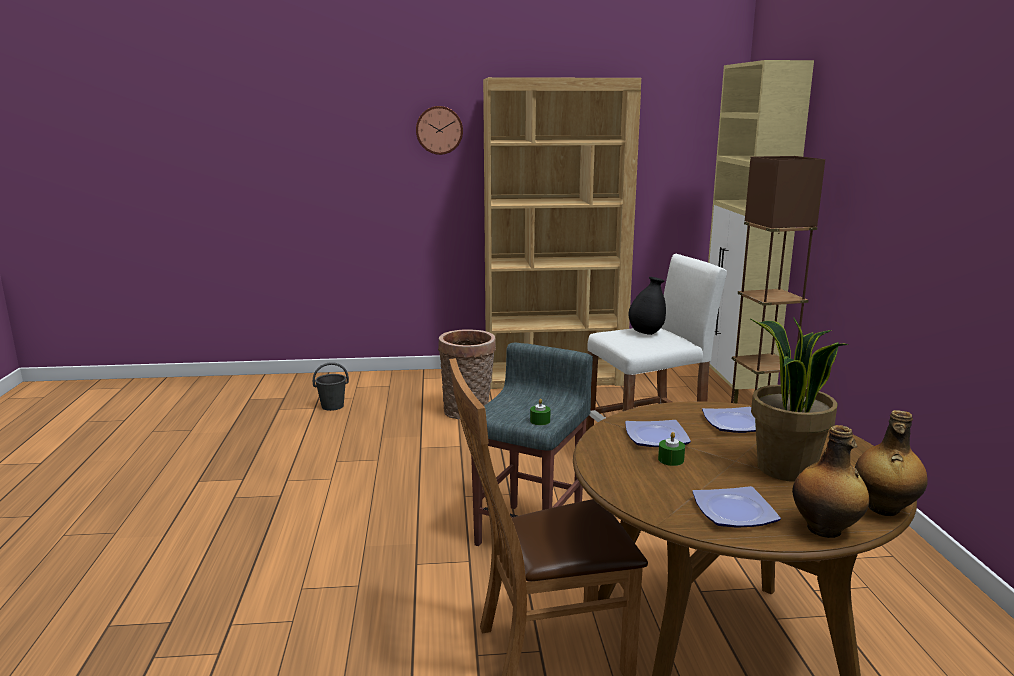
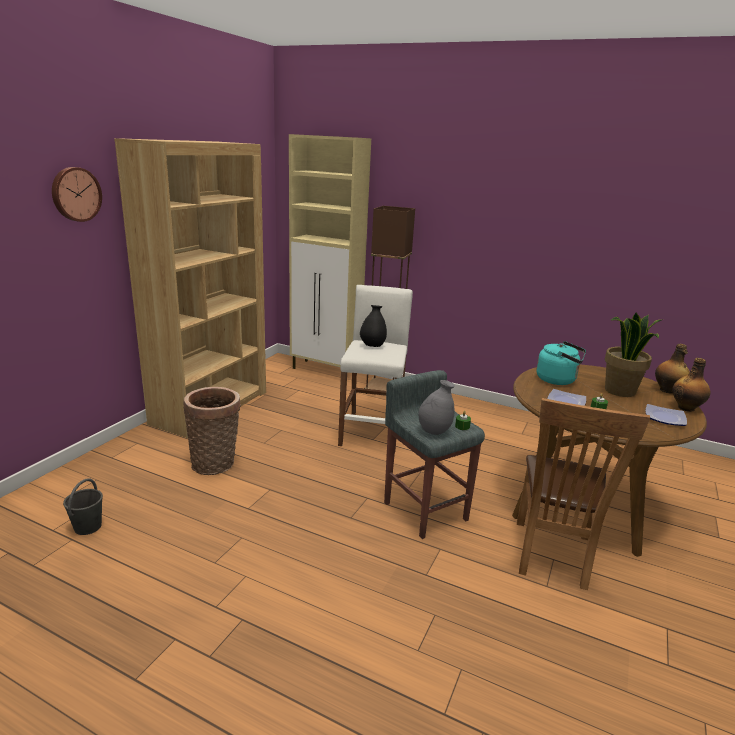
camera: 60 degrees left, 5 degrees up
(504, 411) = (434, 431): none -> grey vase
(734, 424) = (558, 380): plate -> turquoise kettle

